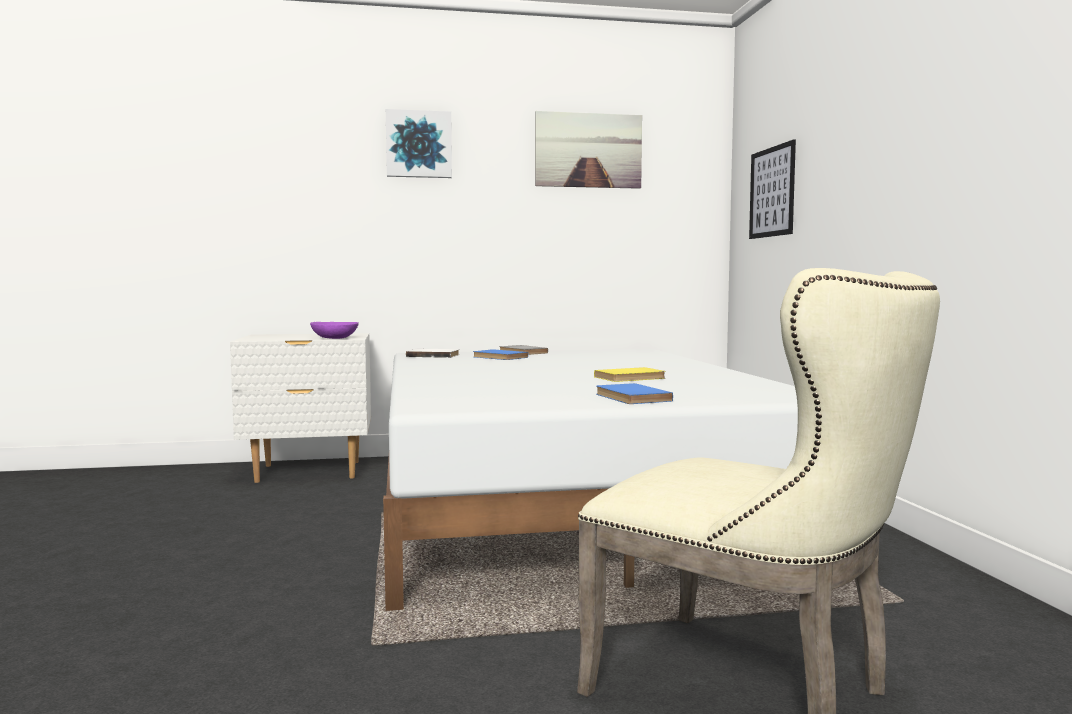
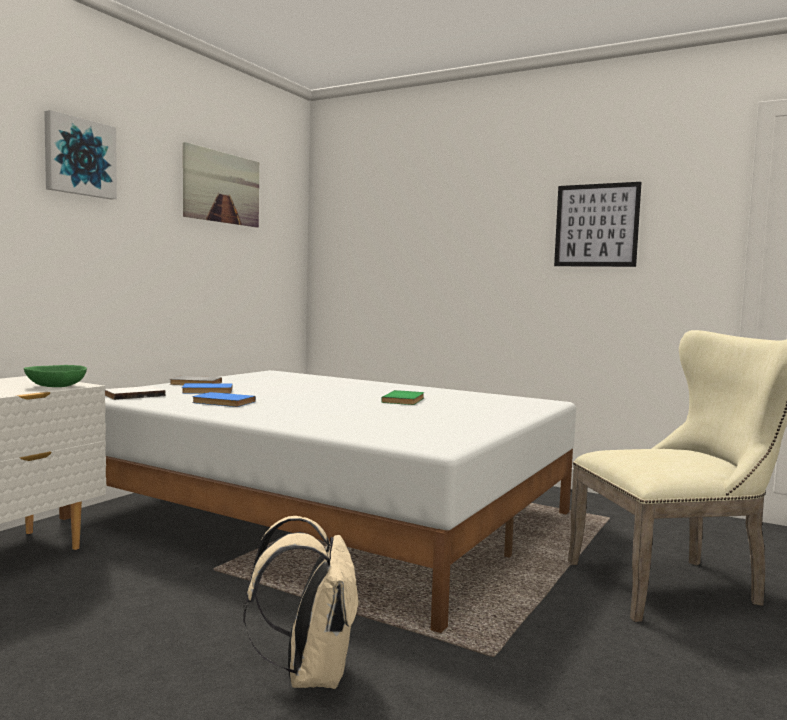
camera: 50 degrees left, 0 degrees up
(252, 593) = (310, 673): none -> beige backpack
(335, 338) = (56, 386): purple bowl -> green bowl
(630, 397) = (487, 416): blue book -> blue book (222, 402)
(631, 378) = (405, 400): yellow book -> green book
(772, 192) = (371, 244): picture -> picture (596, 225)

